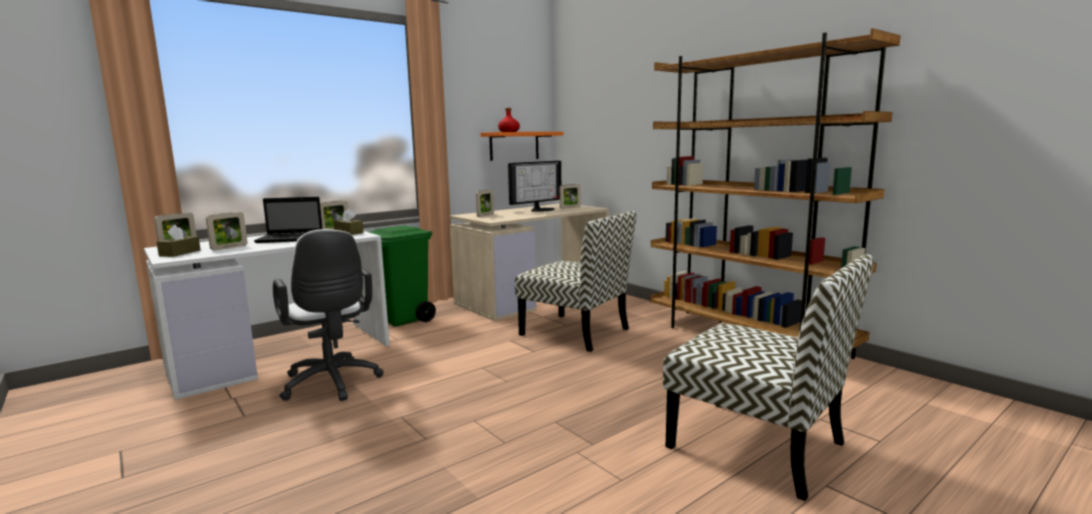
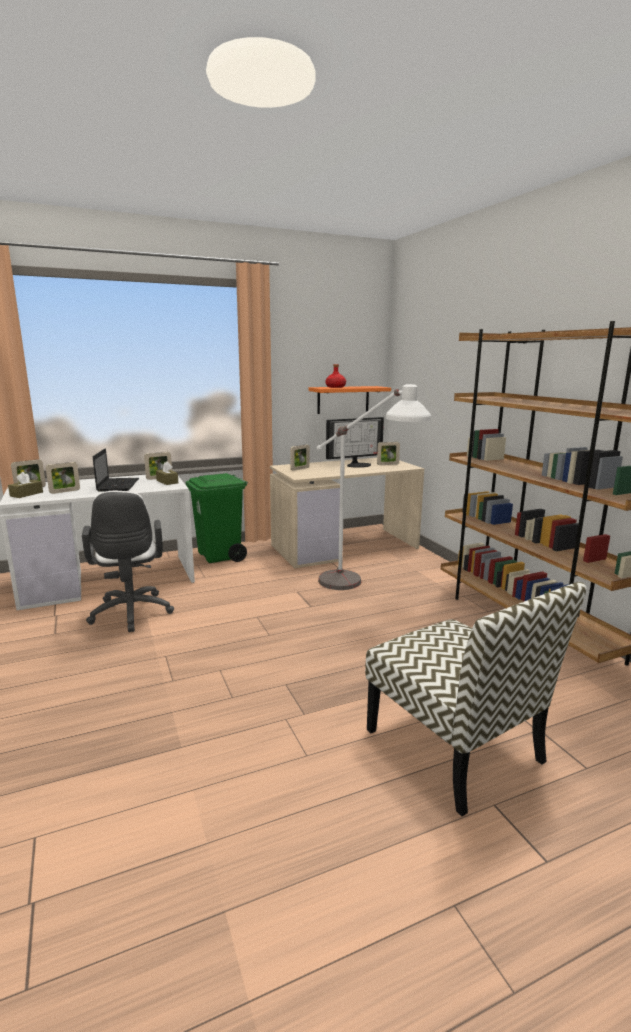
camera: 15 degrees right, 5 degrees up
(291, 239) = (118, 485): laptop -> laptop turned 105 degrees counterclockwise
(576, 332) = (361, 591): chair -> white floor lamp

